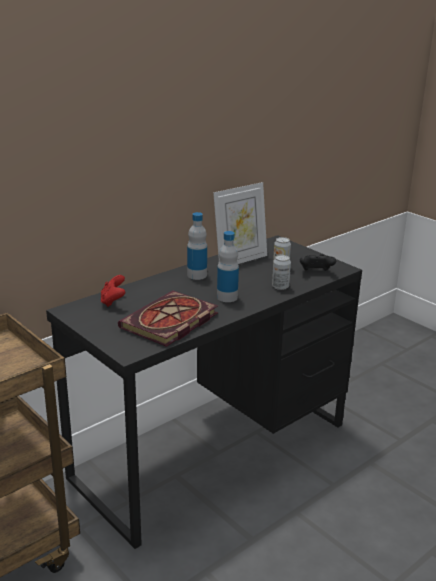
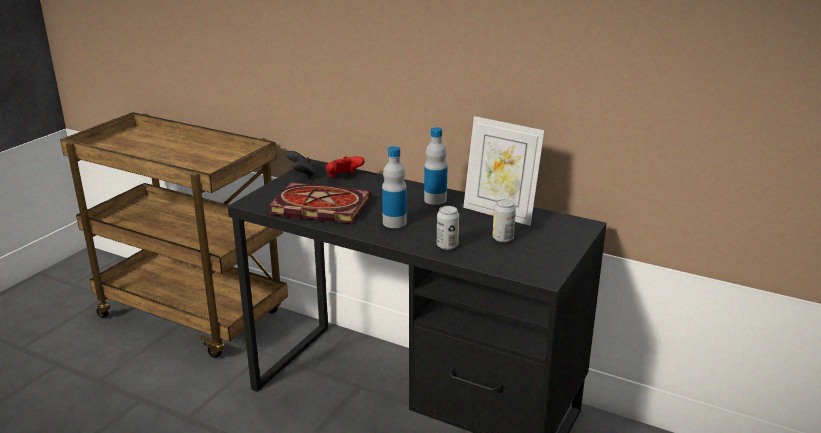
camera: 70 degrees right, 0 degrees up
(316, 272) = (511, 261): black game controller -> black game controller (302, 175)

